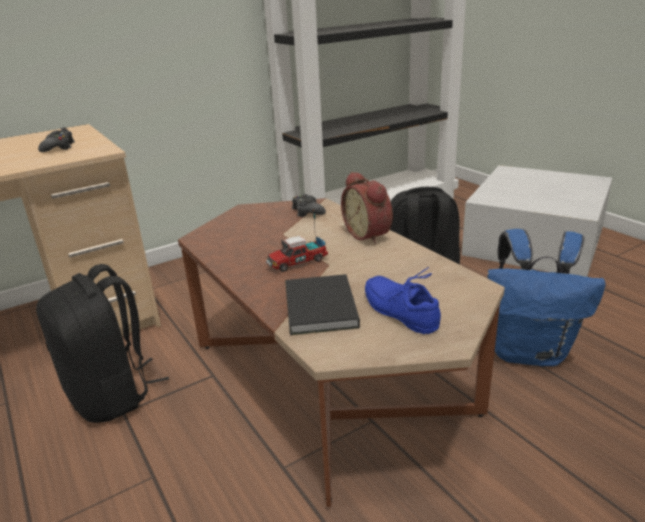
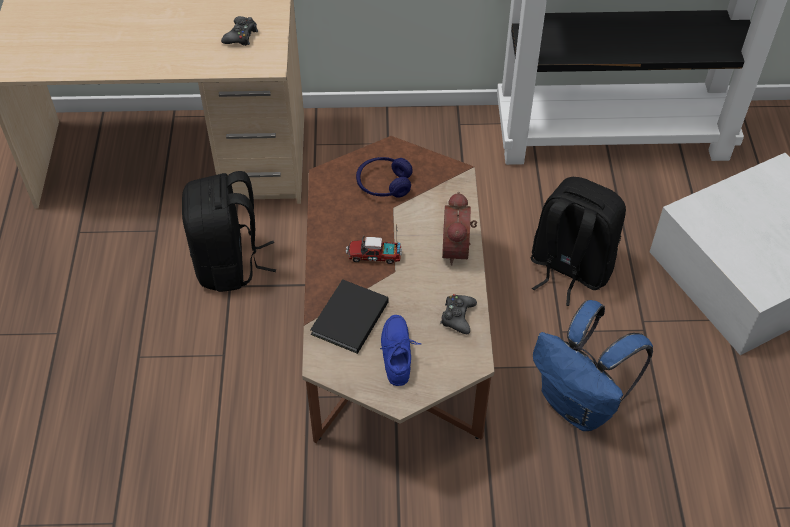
camera: 30 degrees right, 25 degrees up
(259, 225) = (384, 184): none -> blue headphones
(307, 211) = (439, 182): black game controller -> black game controller (457, 317)

